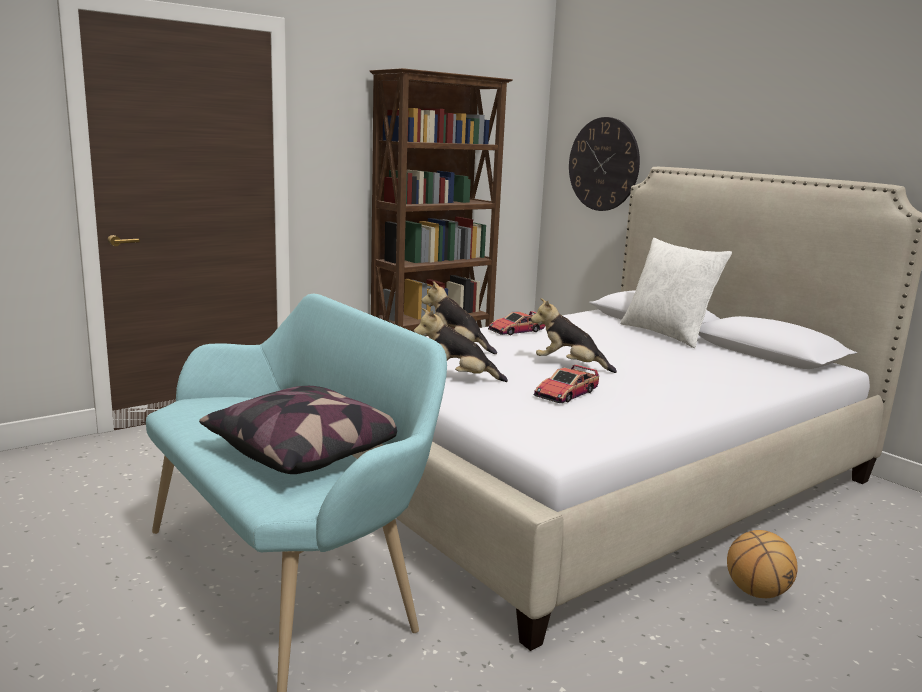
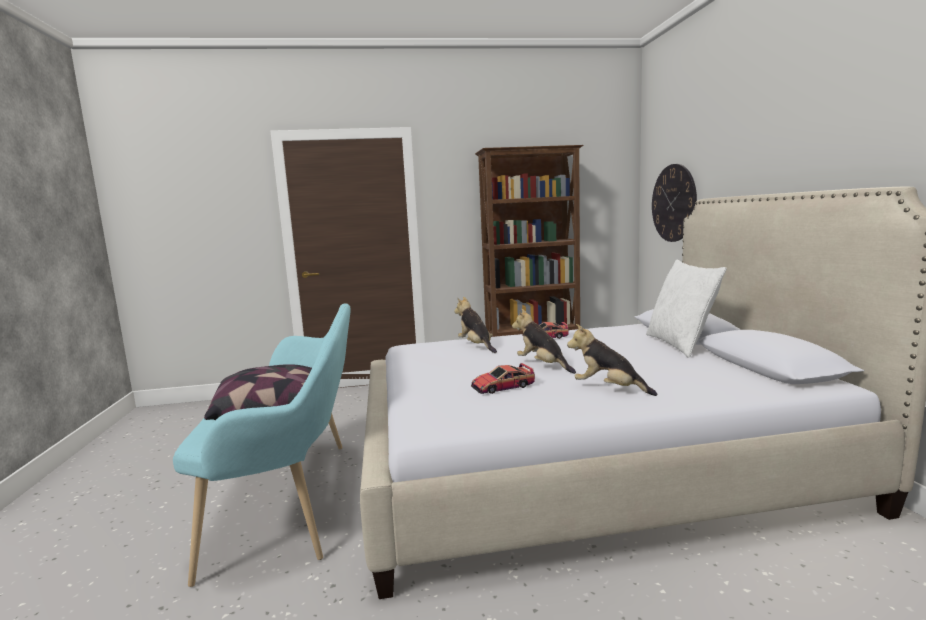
camera: 30 degrees right, 5 degrees down
(457, 379) = (438, 369): plush toy -> plush toy (608, 389)
(756, 592) = (637, 606): basketball -> none

